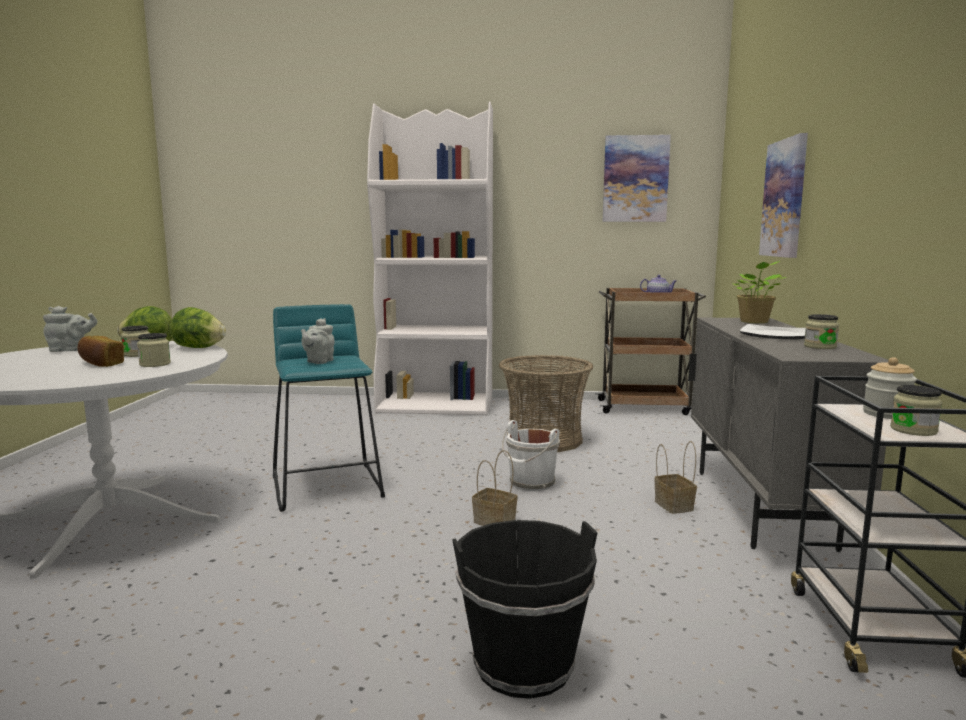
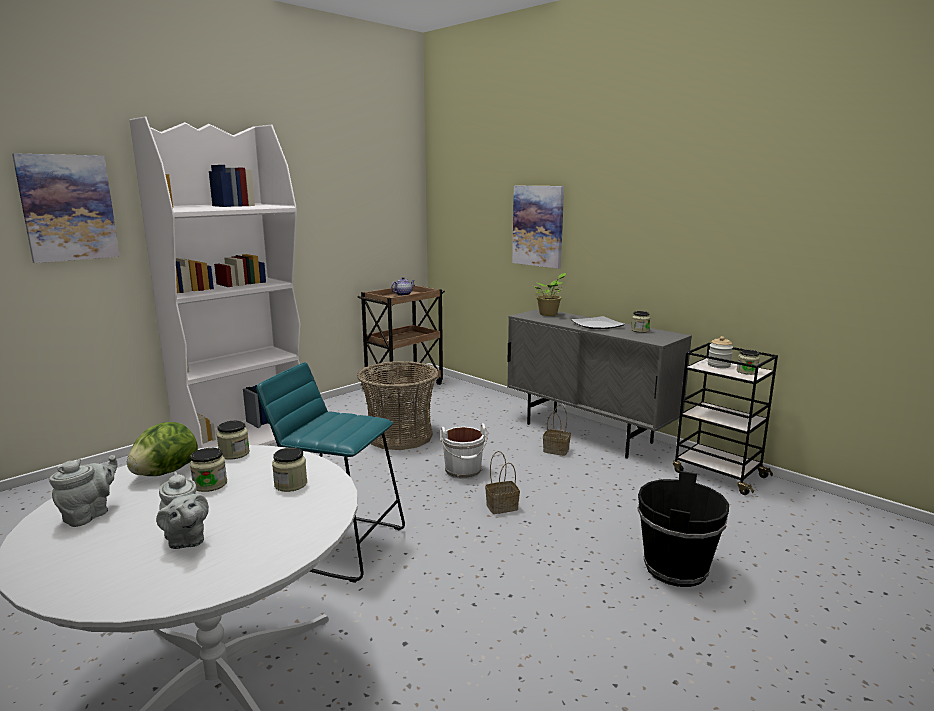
camera: 50 degrees left, 5 degrees up
(100, 364) = (230, 508): bread -> none
(198, 348) = (234, 453): lettuce -> jar
(318, 361) = (336, 427): grey teapot -> grey teapot (185, 540)
(635, 179) = (372, 196): picture -> picture (68, 208)

